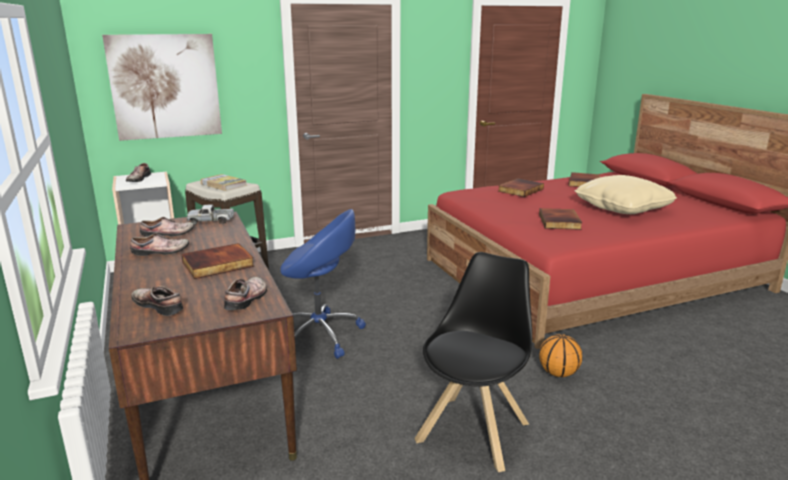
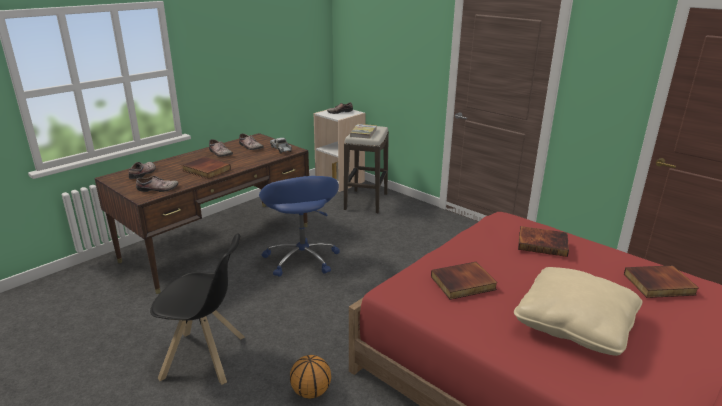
camera: 65 degrees right, 5 degrees up
(165, 86) = (374, 51): picture -> none

